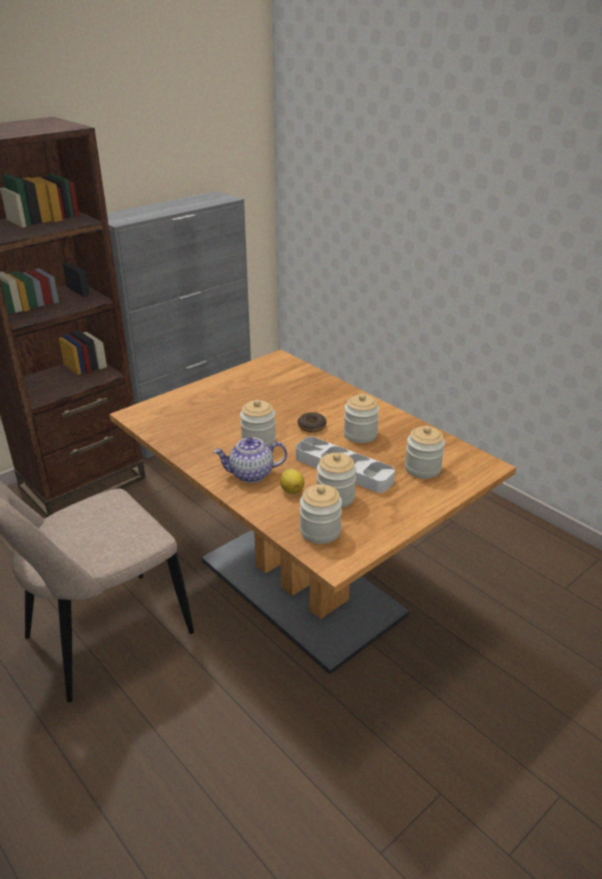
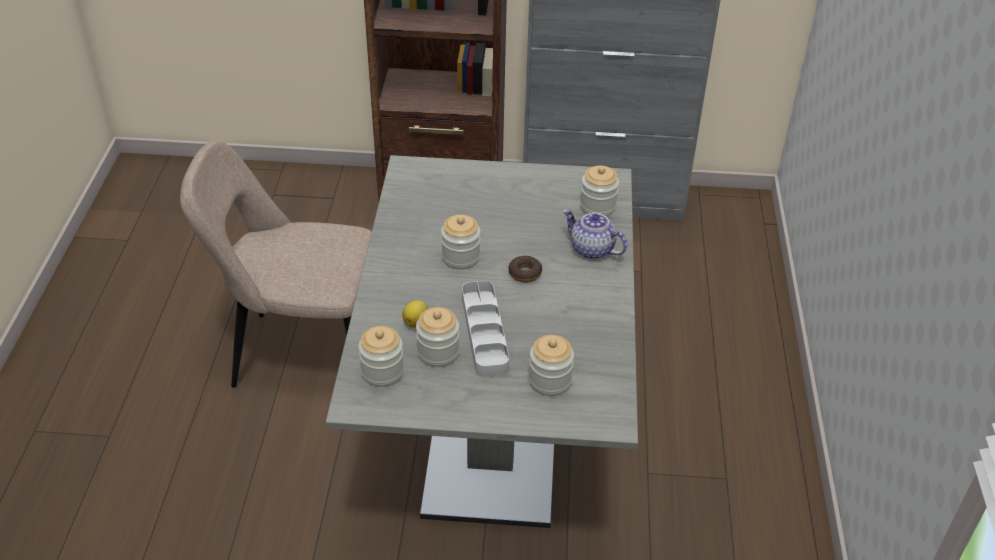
camera: 45 degrees right, 10 degrees up
(251, 474) = (408, 286): teapot -> teapot (591, 249)
(300, 587) = (494, 429): brown dining table -> grey dining table
(360, 434) = (552, 310): jar -> jar (597, 207)

